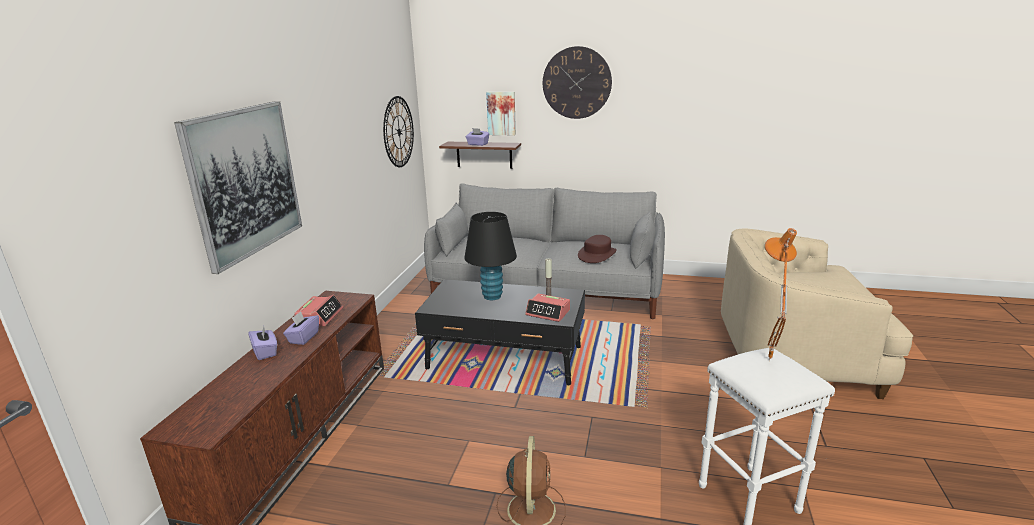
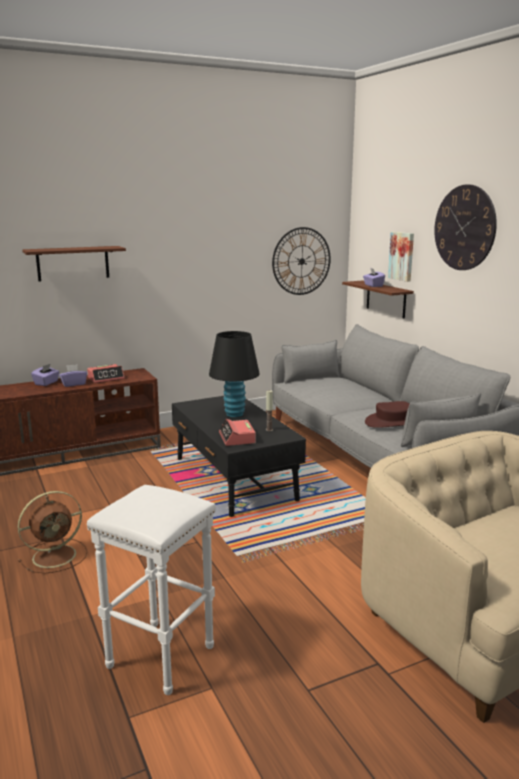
camera: 50 degrees right, 5 degrees down
(245, 182) = (73, 263): picture -> brown shelf
(766, 360) = (163, 497): orange table lamp -> none

